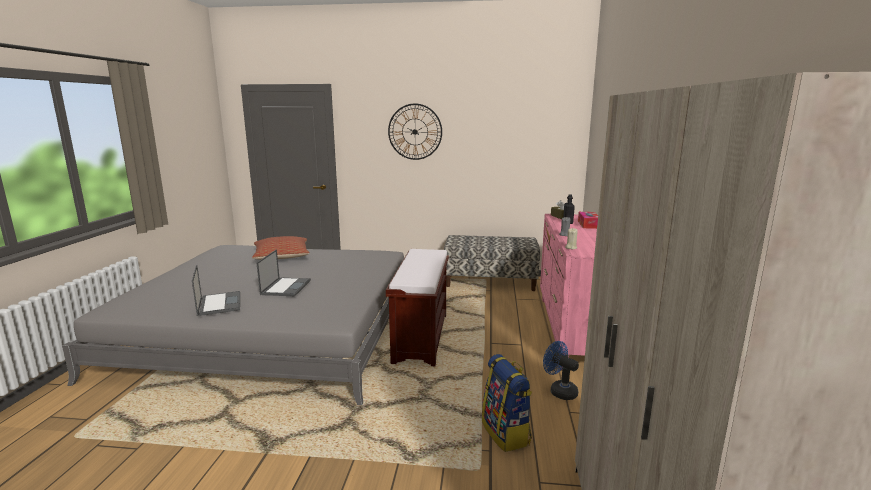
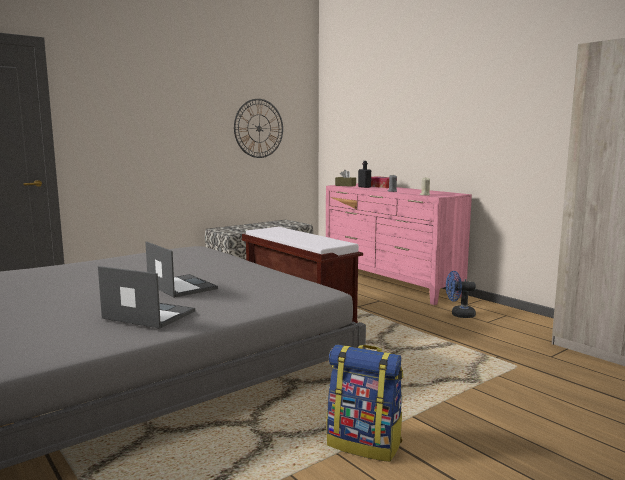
camera: 45 degrees left, 5 degrees down
(281, 256) = (71, 272): pillow -> none
(415, 132) = (160, 107): wall clock -> wall clock (259, 128)
(506, 433) = (485, 345): backpack -> backpack (365, 444)

